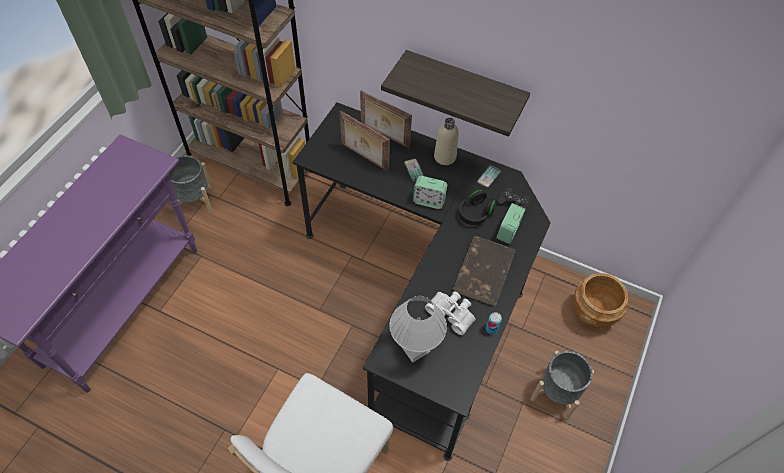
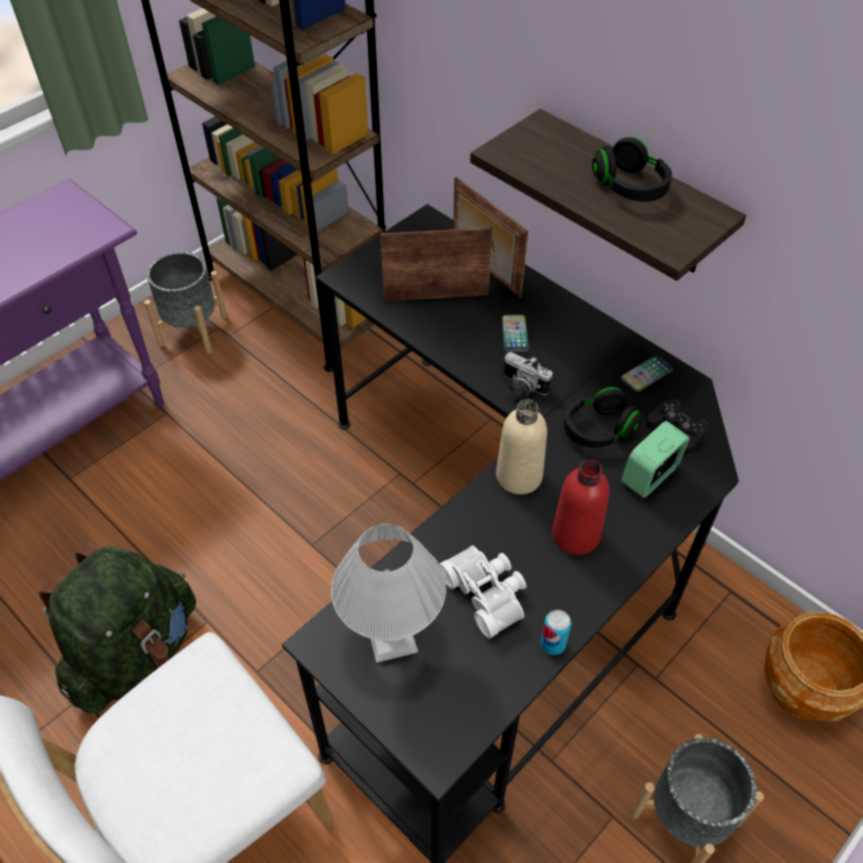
camera: 20 degrees right, 5 degrees down
(245, 397) = (135, 653): none -> green backpack
(364, 158) = (436, 296): picture frame -> picture frame turned 120 degrees clockwise
(429, 201) = (521, 389): alarm clock -> camera
(445, 157) = (578, 324): beige bottle -> beige bottle (519, 476)
(469, 89) = (629, 187): none -> black headphones
(483, 272) = (575, 535): brown book -> red bottle

